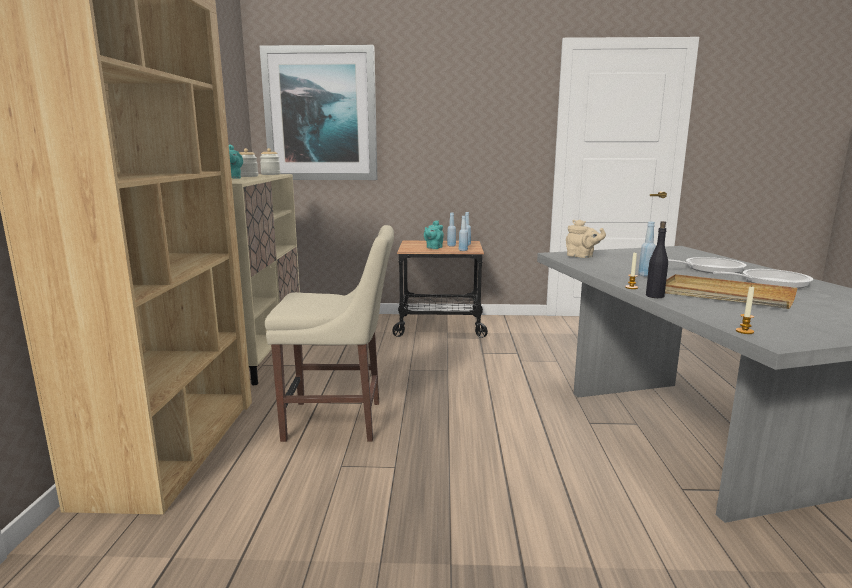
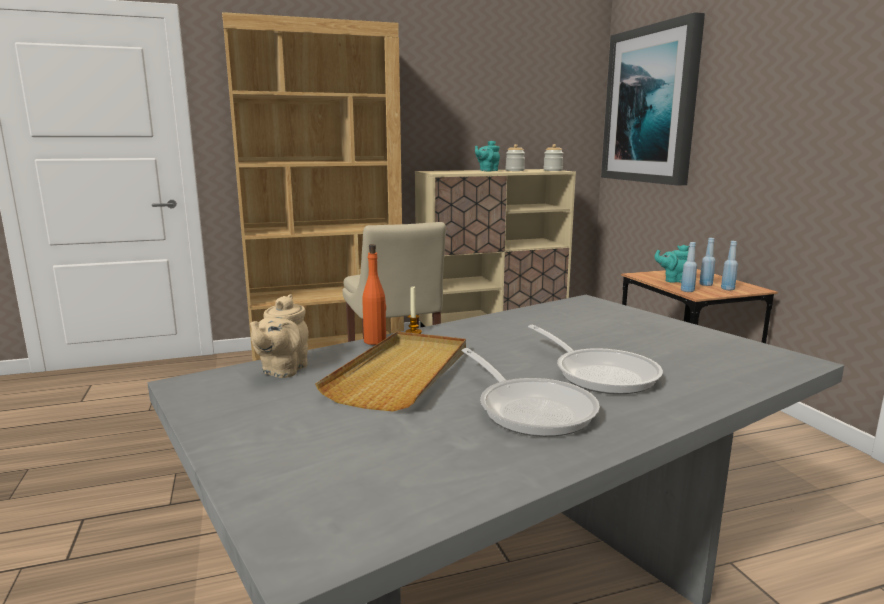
camera: 70 degrees right, 0 degrees up
(582, 256) = (589, 310): beige teapot -> beige teapot (282, 370)
(645, 275) = (497, 338): blue bottle -> none
(654, 296) = (375, 341): black bottle -> orange bottle
(744, 331) = (225, 372): candle -> none

